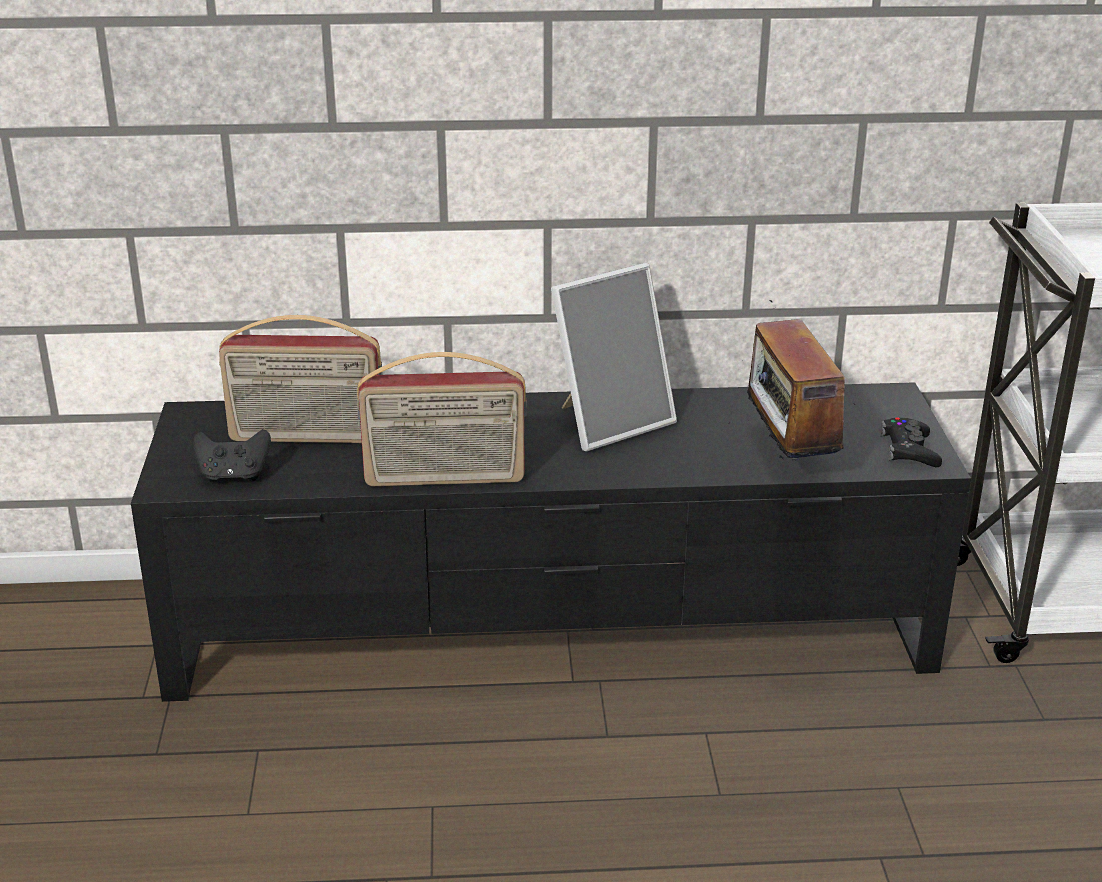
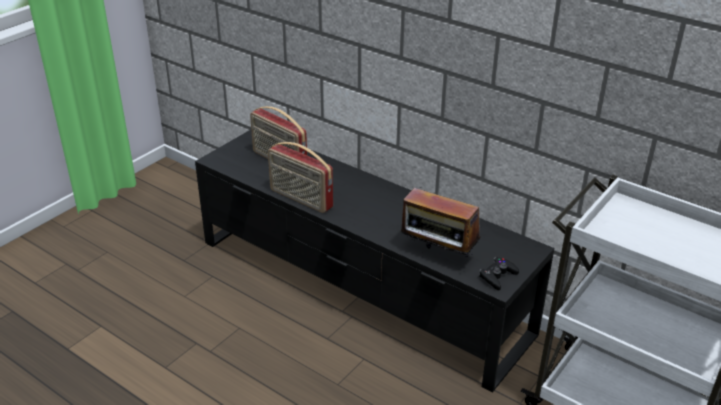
camera: 40 degrees right, 5 degrees up
(234, 476) = (236, 165): black game controller -> none
(610, 422) = (393, 205): picture frame -> none
(787, 460) = (437, 255): radio -> radio turned 90 degrees counterclockwise

